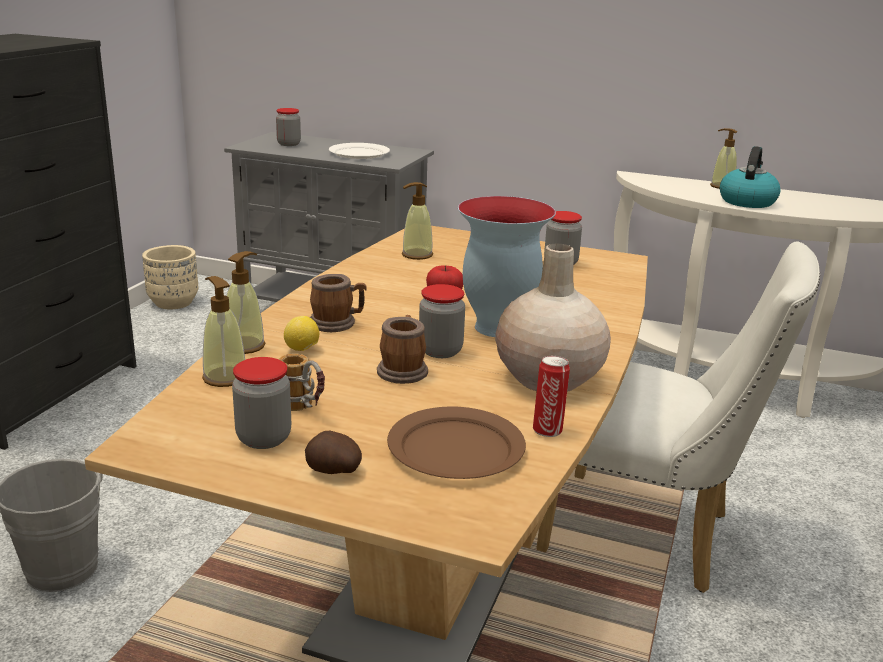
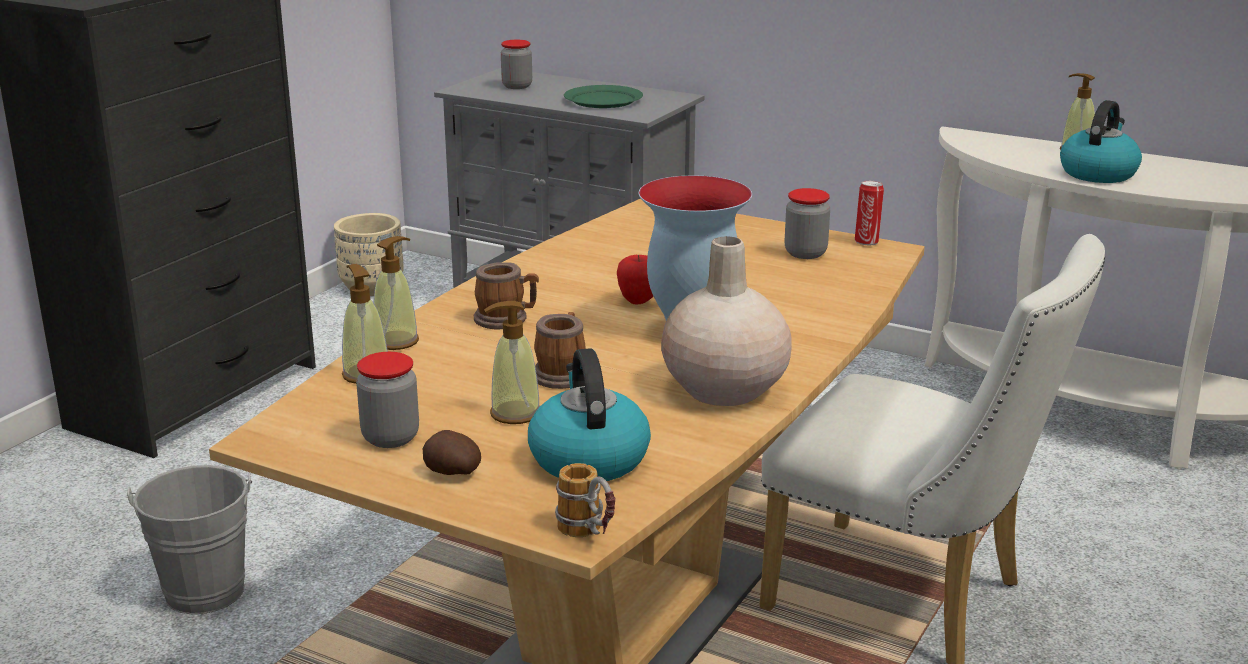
camera: 10 degrees right, 0 degrees up
(302, 350) = (458, 348): lemon -> none
(304, 409) = (440, 411): mug -> mug (589, 535)
(359, 153) = (603, 100): white plate -> green plate
(417, 255) = (629, 239): soap dispenser -> soap dispenser (515, 414)
(440, 351) = (613, 355): jar -> none
(455, 449) = (588, 458): brown plate -> kettle
(548, 430) = (697, 444): can -> can (867, 242)

